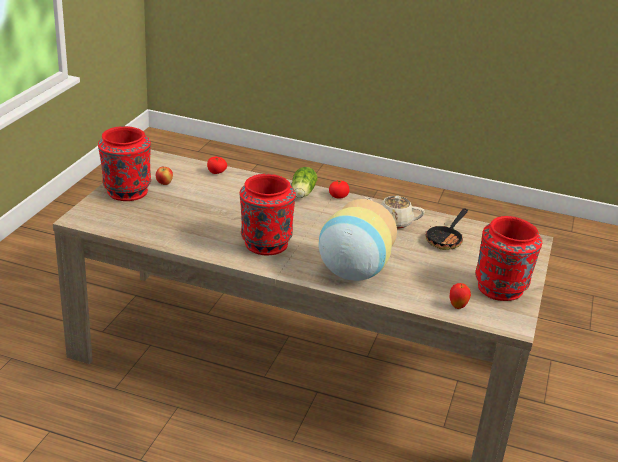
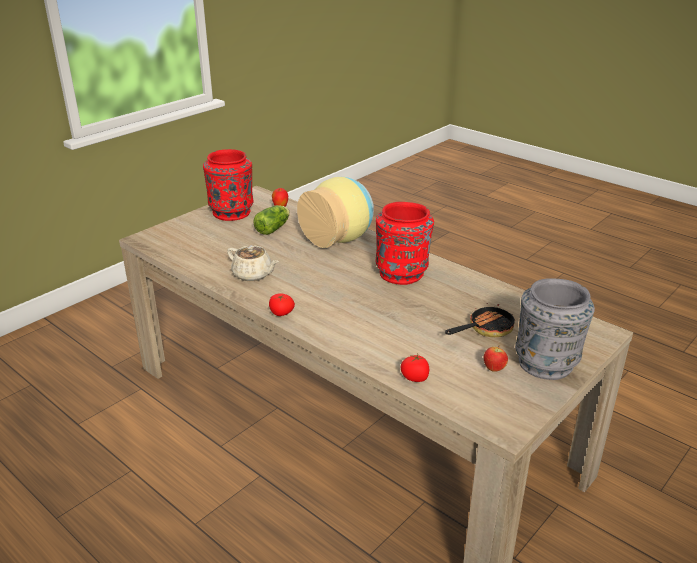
camera: 155 degrees left, 0 degrees up
(126, 191) = (547, 363): red vase -> grey vase
(302, 194) = (321, 324): lettuce -> lettuce (274, 228)
(446, 239) = (222, 251): frying pan -> frying pan (485, 329)

